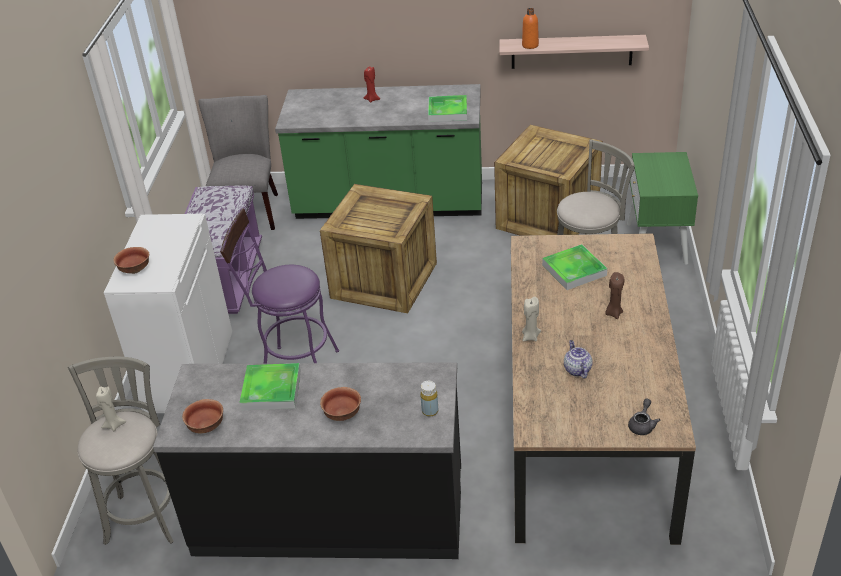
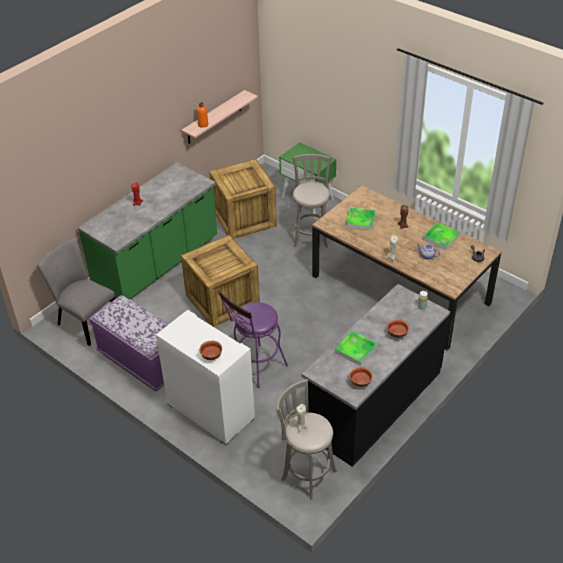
camera: 55 degrees left, 5 degrees up
(447, 111) = (189, 185): tray -> tray (441, 238)

